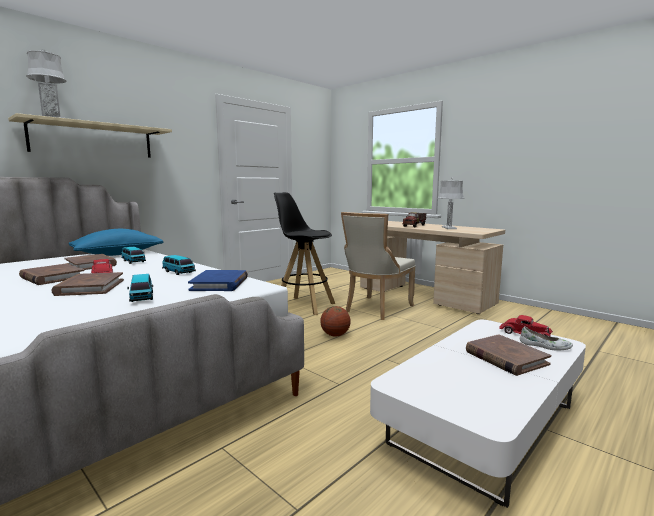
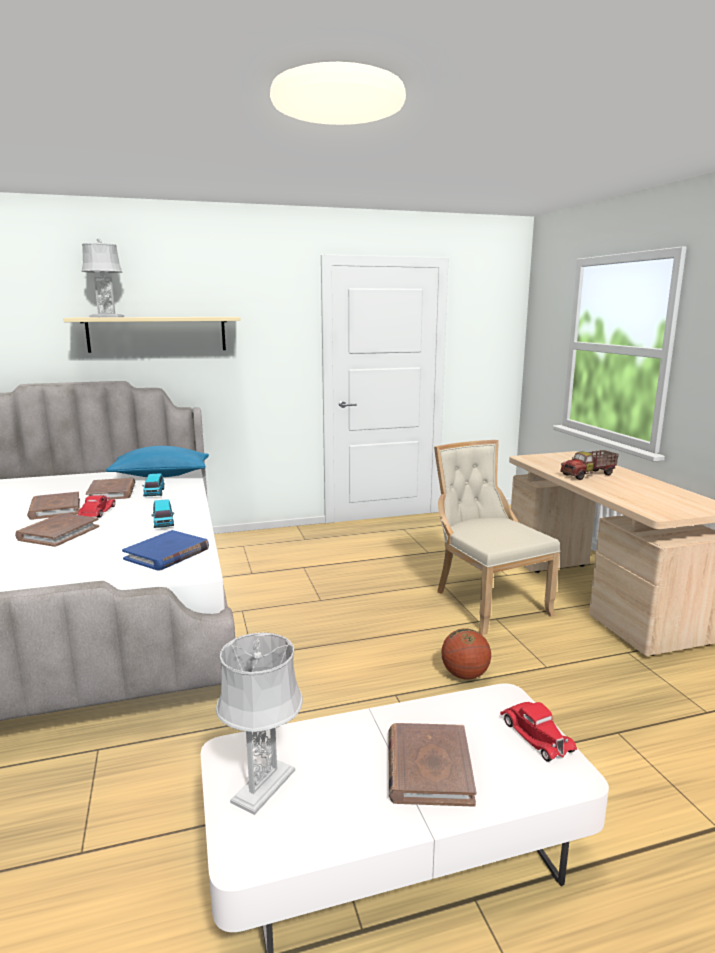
camera: 30 degrees right, 5 degrees up
(142, 297) = (71, 561): toy car -> none
(304, 305) = (392, 571): black stool -> none
(335, 335) = (375, 634): basketball -> basketball (465, 675)
(376, 309) = (486, 602): beige chair -> beige chair turned 90 degrees clockwise
(448, 228) = (637, 490): grey table lamp -> grey table lamp (264, 785)
(545, 346) = (527, 770): white shoe -> none

